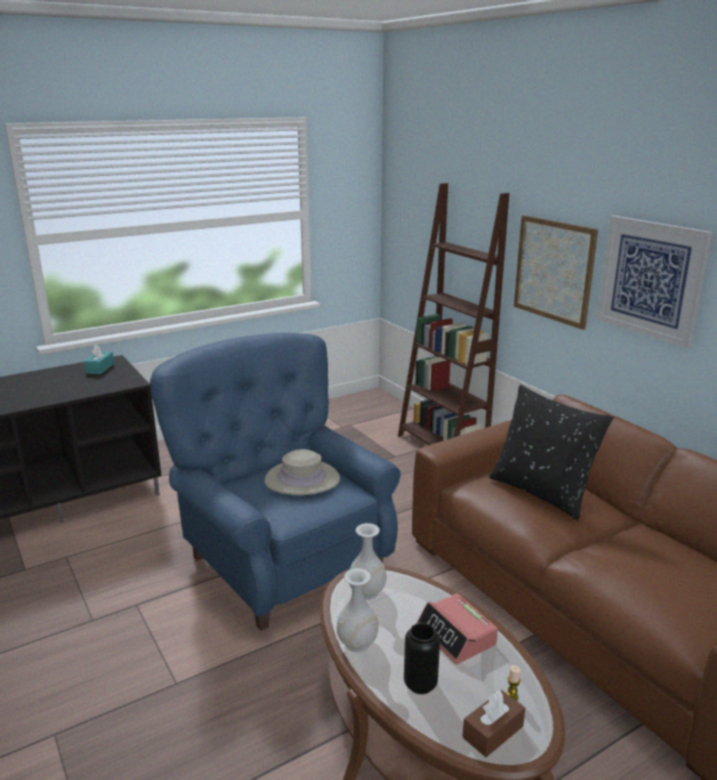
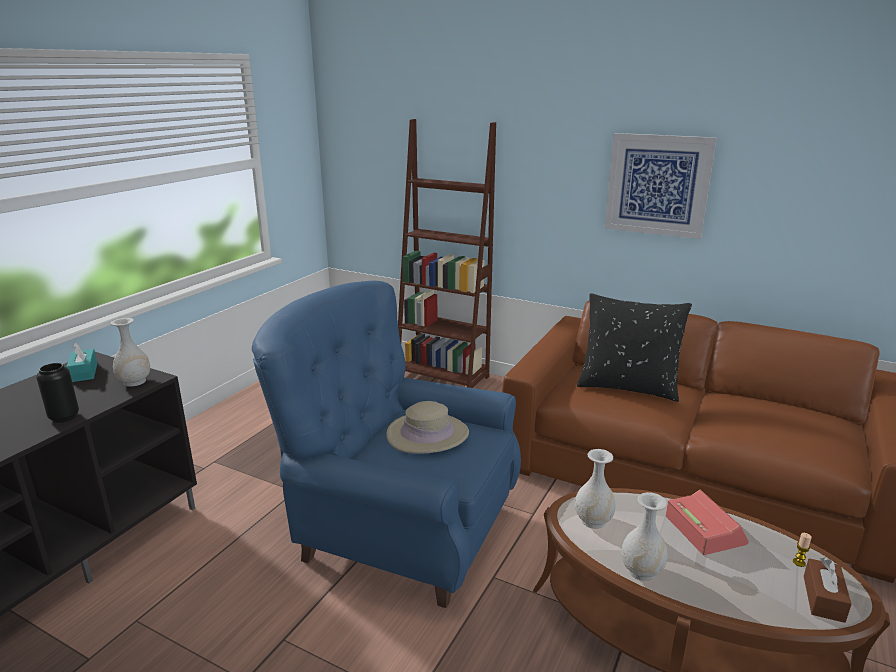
camera: 30 degrees left, 0 degrees up
(121, 382) = (135, 382): none -> white vase
(420, 684) = (730, 584): black vase -> black vase (64, 417)
(456, 636) = (704, 530): alarm clock -> alarm clock turned 135 degrees counterclockwise
(554, 269) = (551, 189): picture -> none

